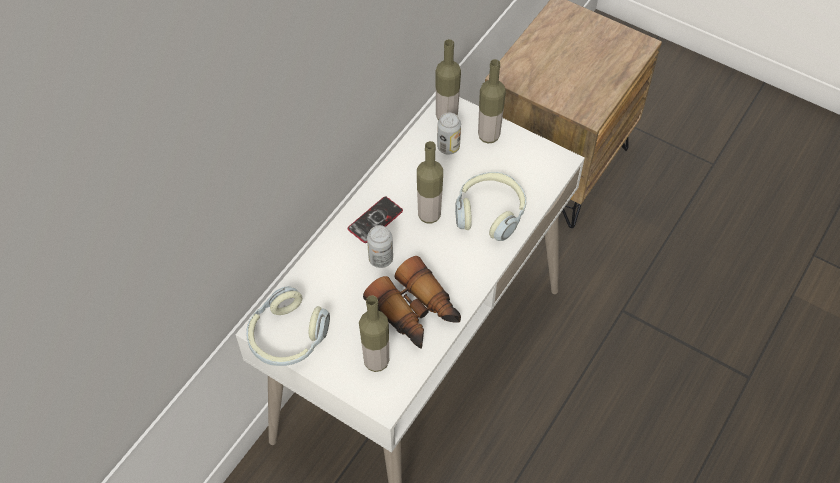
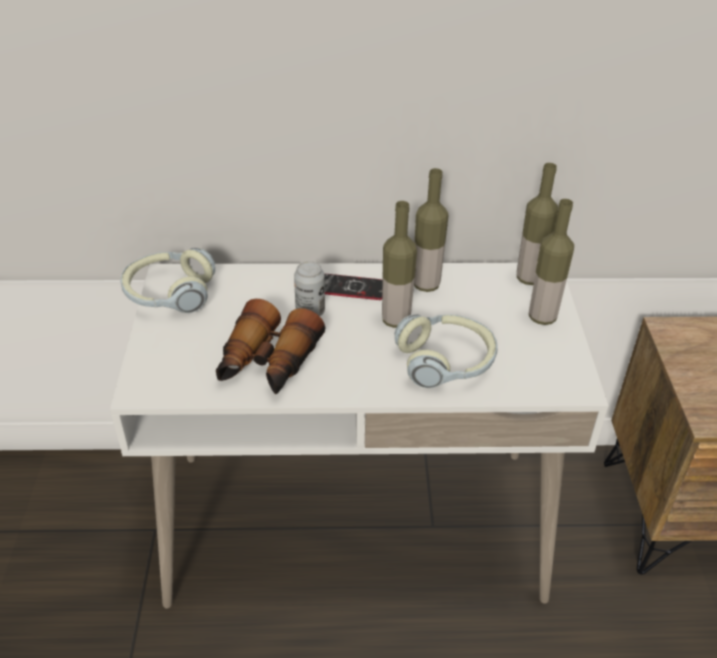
camera: 55 degrees right, 15 degrees down
(376, 361) = (185, 362): bottle -> bottle (426, 285)
(448, 147) = (493, 296): can -> none

